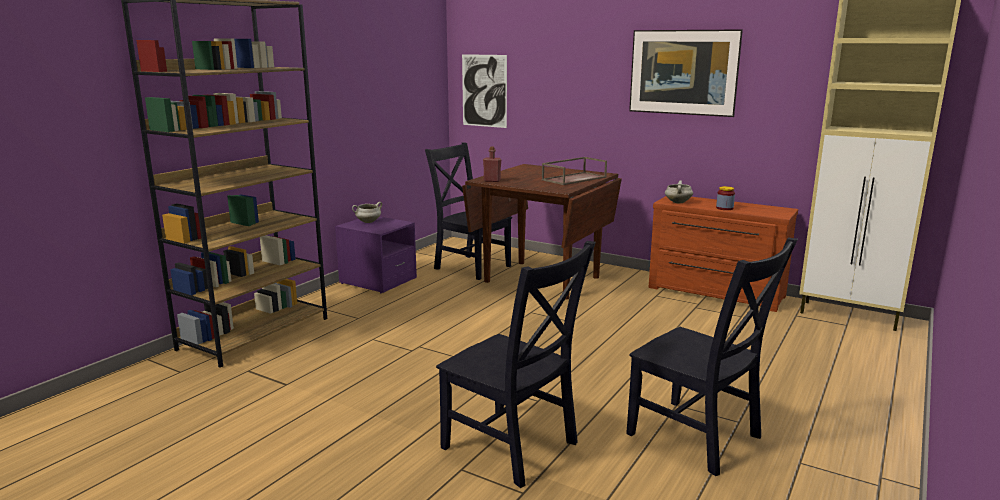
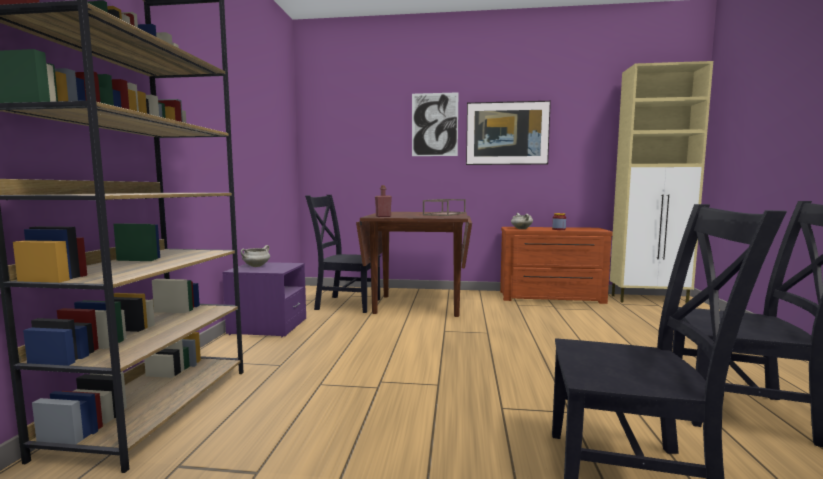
camera: 25 degrees left, 10 degrees down
(484, 91) = (334, 155): picture -> picture (434, 124)

